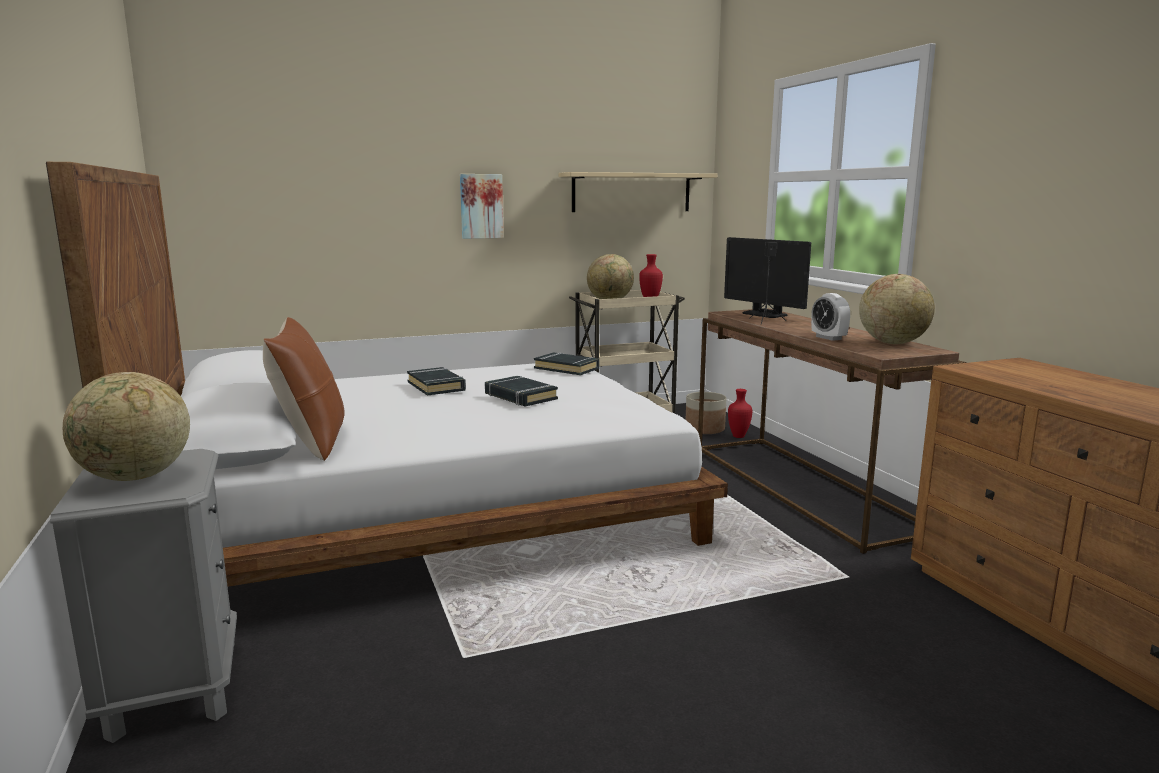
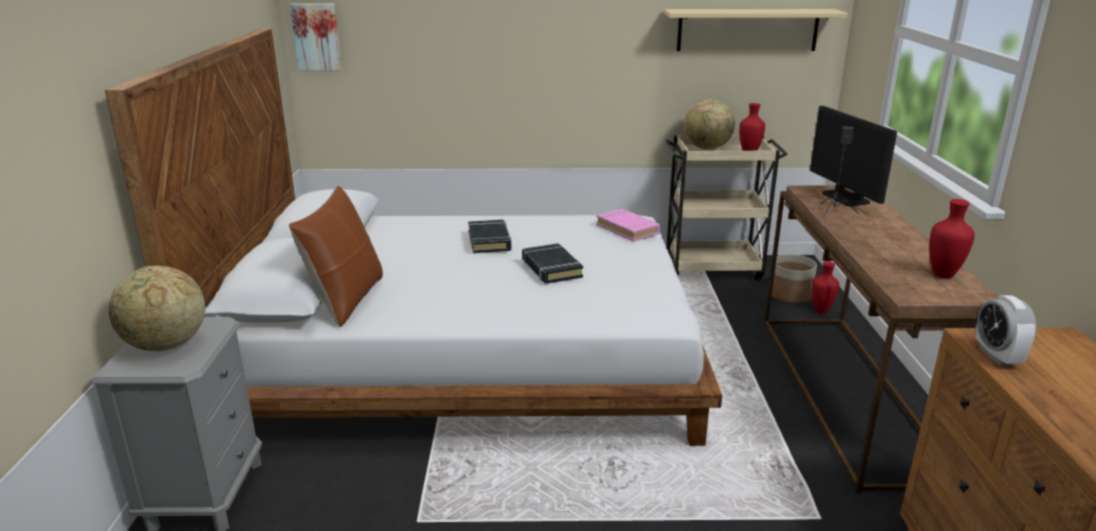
camera: 20 degrees right, 10 degrees up
(481, 206) = (579, 44): picture -> picture (317, 37)
(567, 368) = (628, 229): black book -> pink book
(828, 338) = (875, 254): alarm clock -> alarm clock (997, 356)
(892, 343) = (942, 274): globe -> red vase

